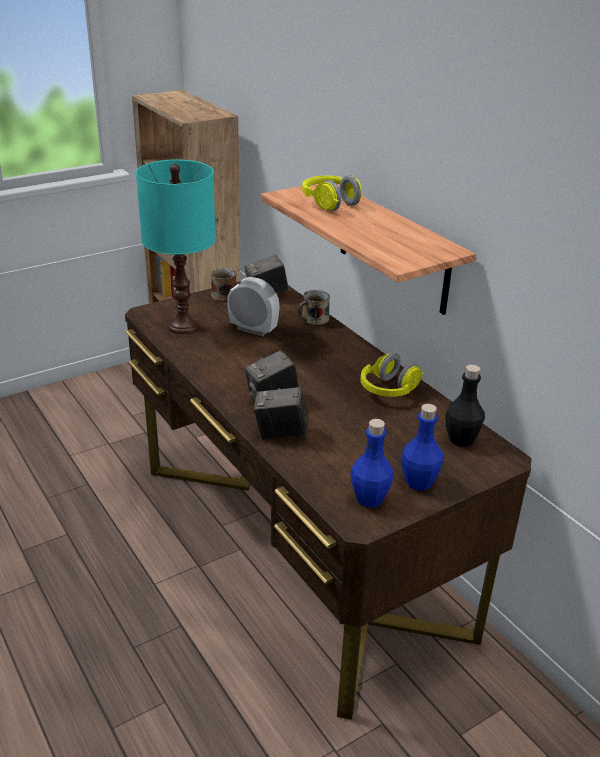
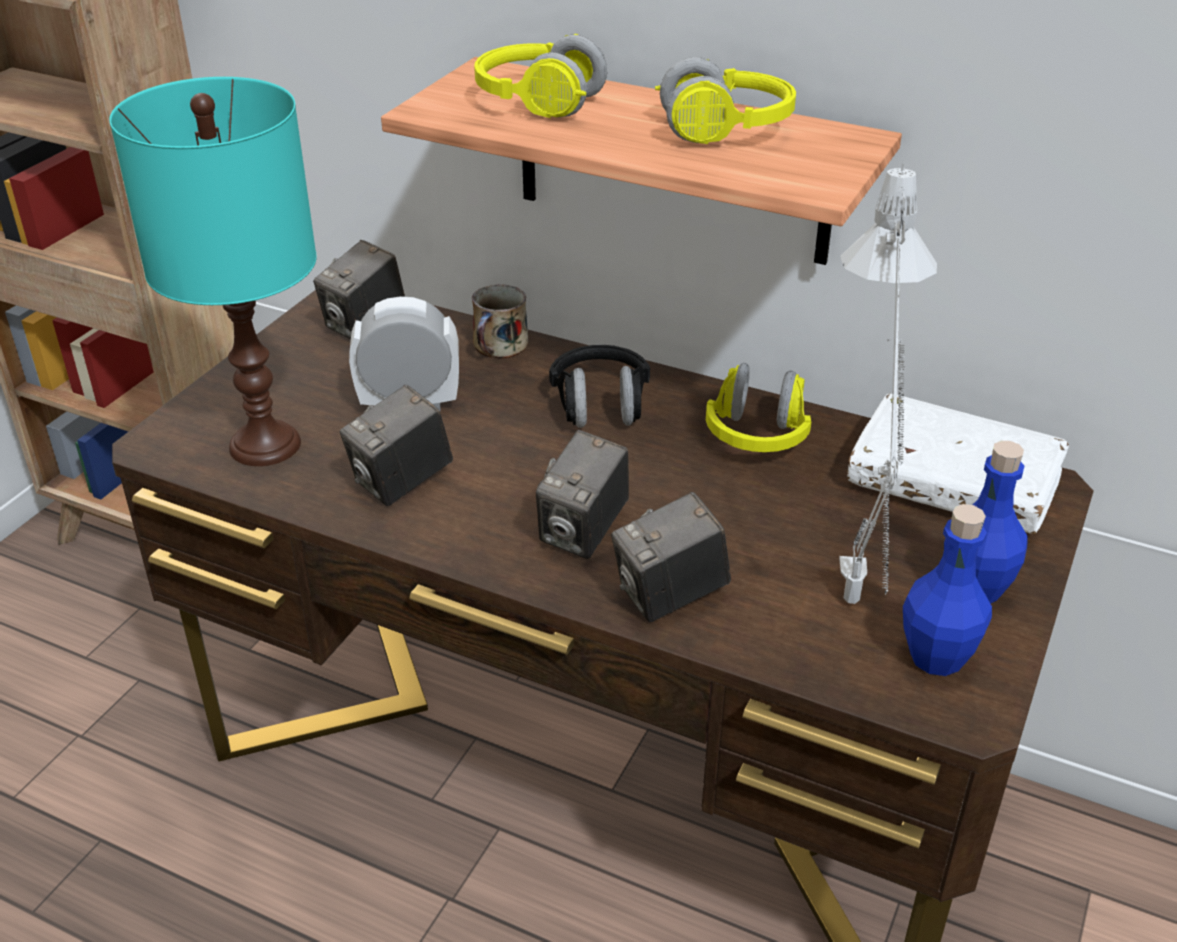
camera: 30 degrees left, 5 degrees up
(220, 356) = (401, 483): none -> camera
(224, 295) = (283, 352): mug -> none
(331, 356) = (600, 406): none -> black headphones
(348, 471) = (852, 619): none -> grey table lamp
(393, 232) = (725, 131): none -> yellow headphones
(461, 440) = (953, 482): black bottle -> white book

